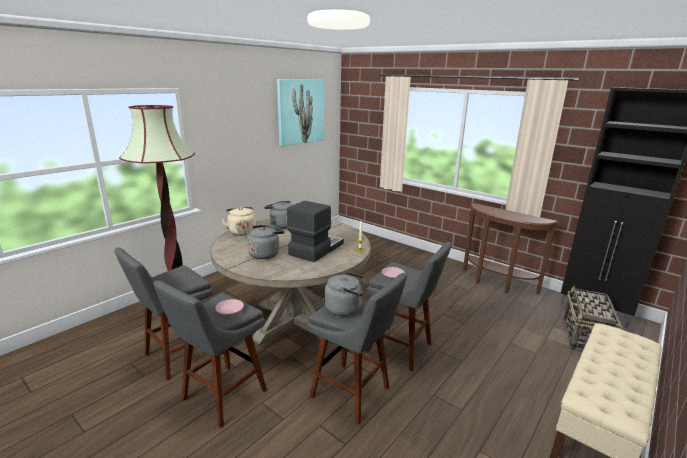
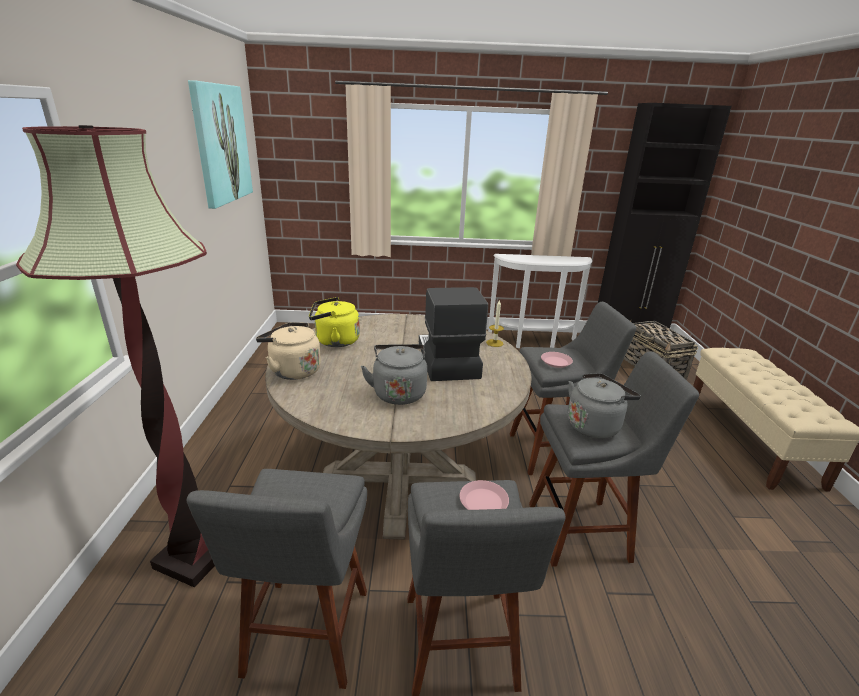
camera: 40 degrees left, 5 degrees up
(281, 225) = (334, 341): grey kettle -> yellow kettle
(496, 284) = (533, 342): brown console table -> white console table

